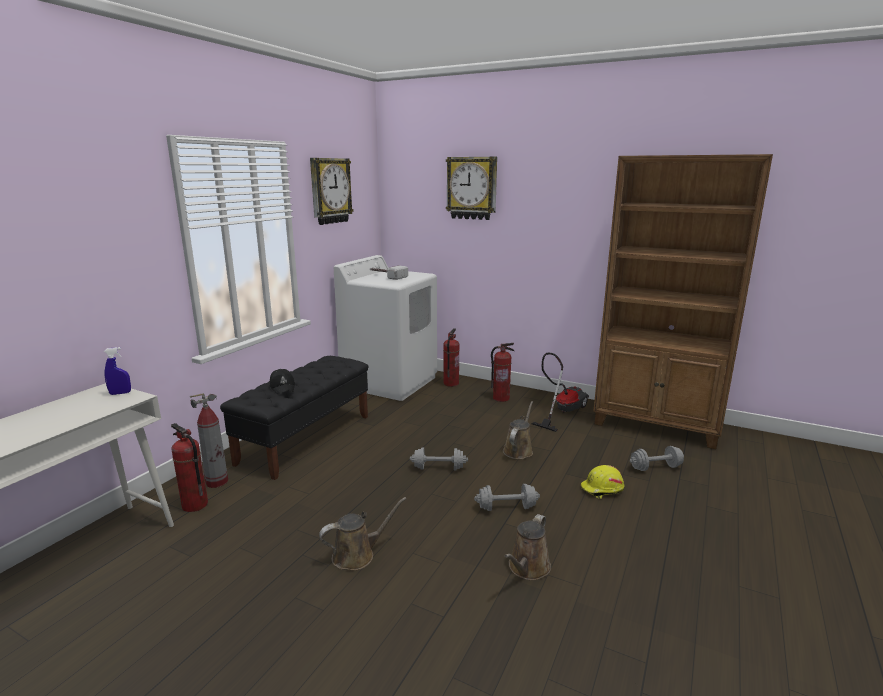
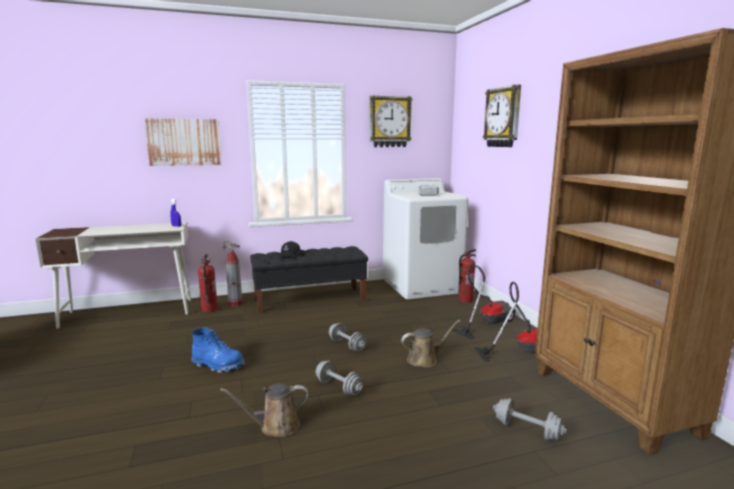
camera: 45 degrees right, 5 degrees down
(85, 245) = (184, 142): none -> picture
(357, 555) = (218, 365): brown watering can -> blue boot
(501, 398) = (486, 322): fire extinguisher -> vacuum cleaner
(602, 489) = (435, 416): yellow hard hat -> none

